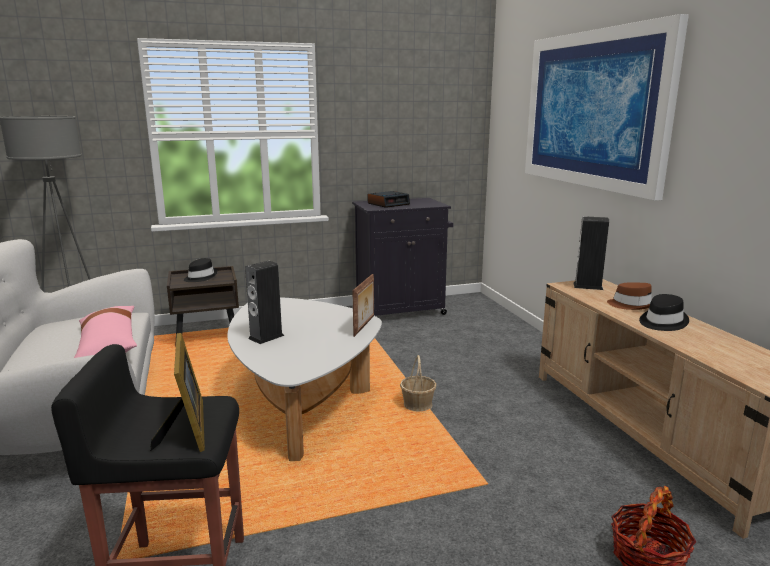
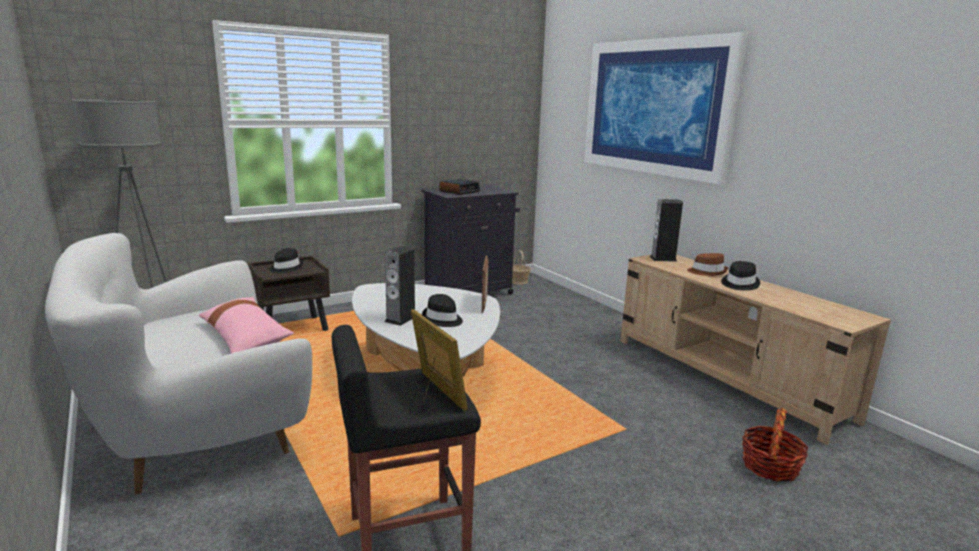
camera: 15 degrees left, 0 degrees up
(307, 340) = (442, 319): none -> black hat
(418, 405) = (532, 373): basket -> basket (519, 281)

